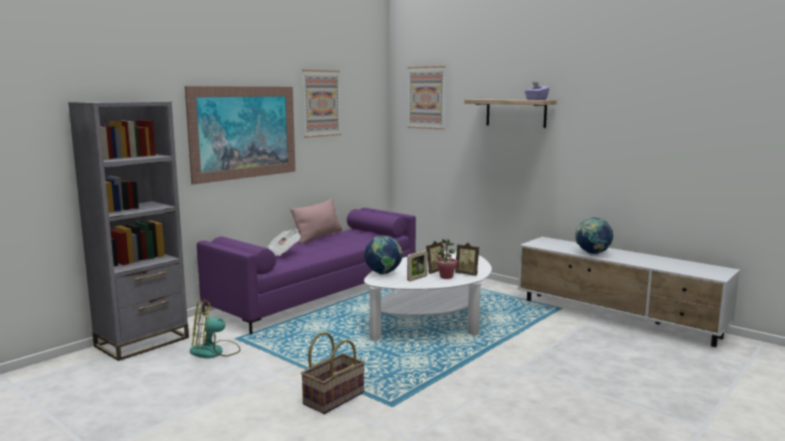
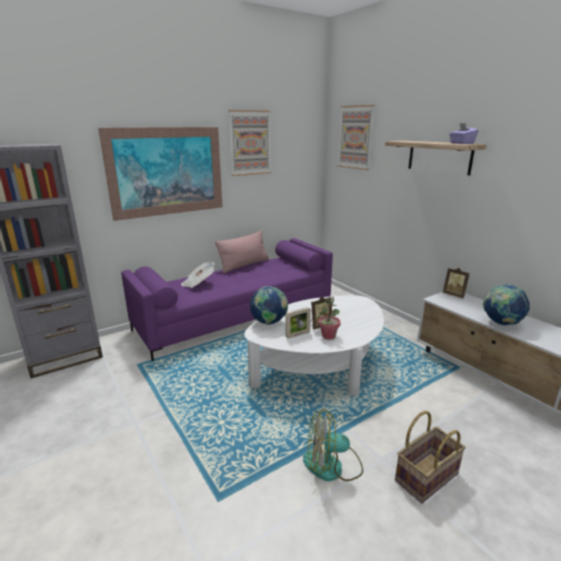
camera: 15 degrees right, 10 degrees up
(214, 351) = (110, 379): fan -> fan (332, 466)
(333, 398) = (169, 471): basket -> basket (426, 476)
(467, 274) = (352, 334): picture frame -> picture frame (454, 295)

